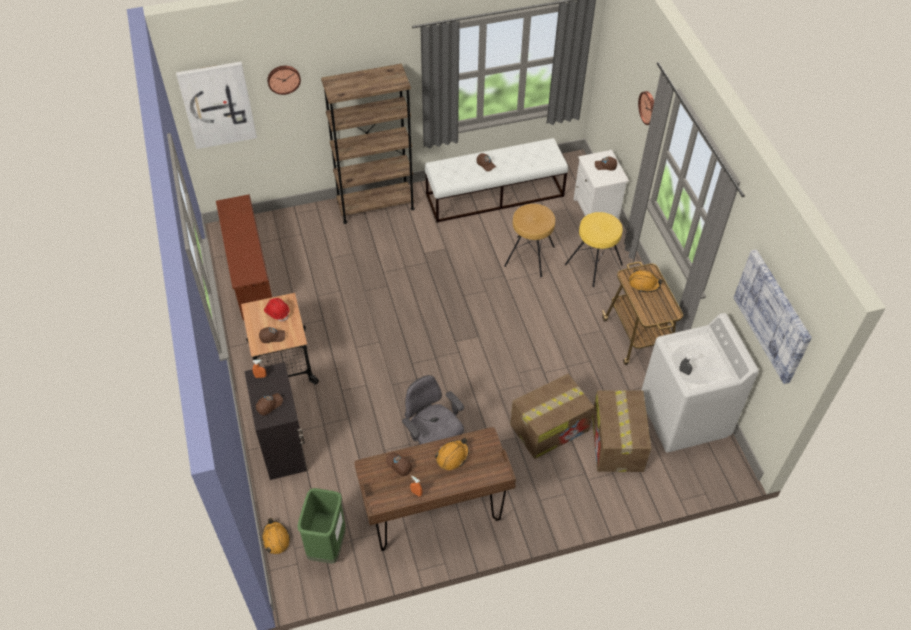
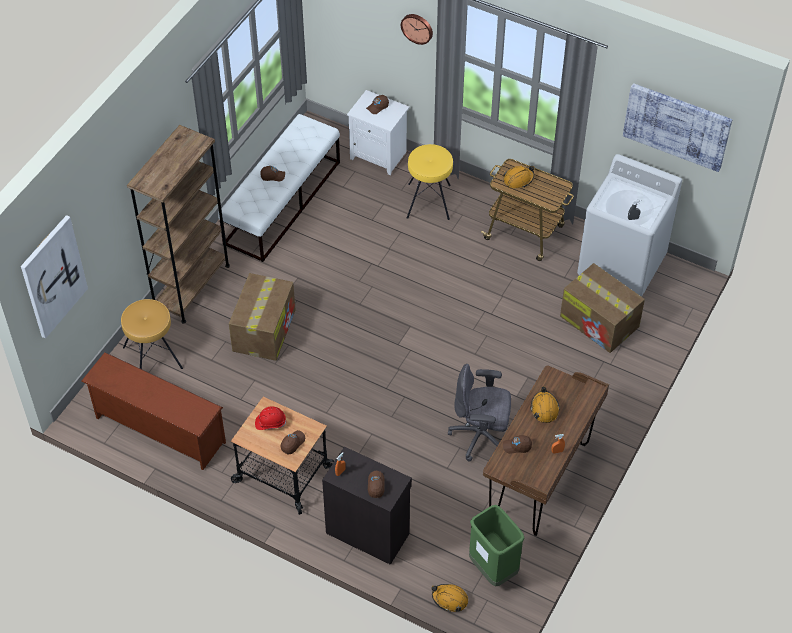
camera: 45 degrees left, 0 degrees up
(283, 79) = (97, 209): wall clock -> none
(530, 256) = (372, 232): brown stool -> brown stool (153, 357)
(550, 427) = (542, 349): cardboard box -> cardboard box (264, 329)

